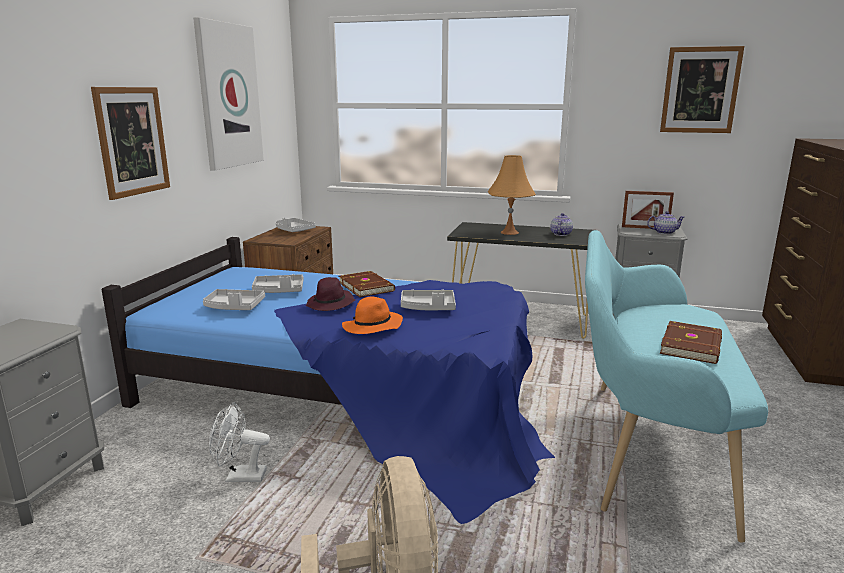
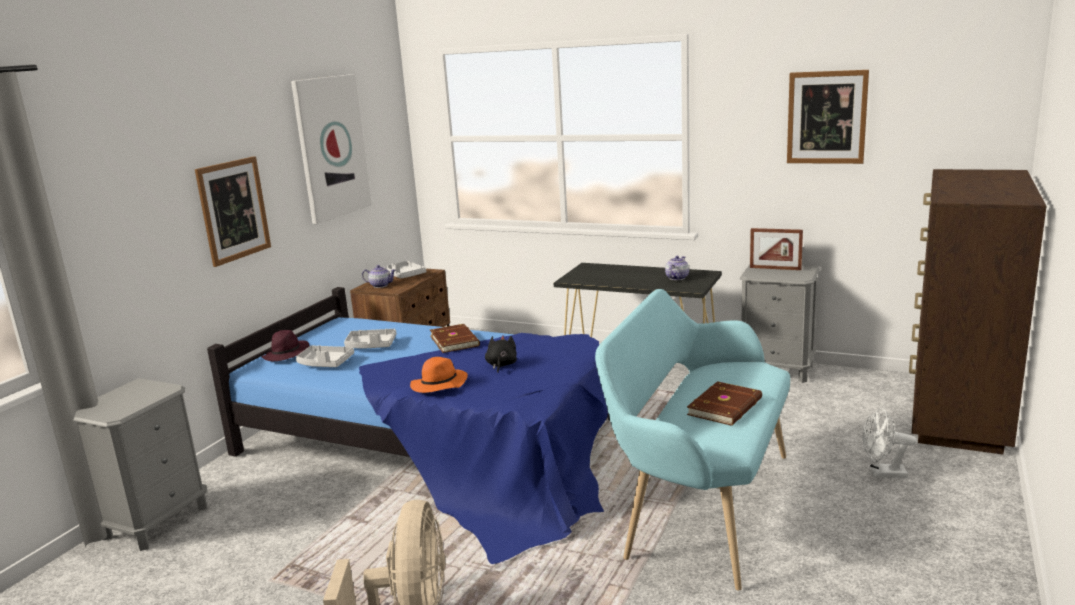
camera: 10 degrees right, 0 degrees up
(239, 476) = (317, 519): white fan -> white fan (882, 473)
(331, 304) = (413, 361): purple hat -> purple hat (286, 355)
(428, 308) = (501, 365): grey tray -> black plush toy
(509, 232) = (622, 276): orange table lamp -> none
(664, 232) = (791, 275): teapot -> teapot (380, 285)

